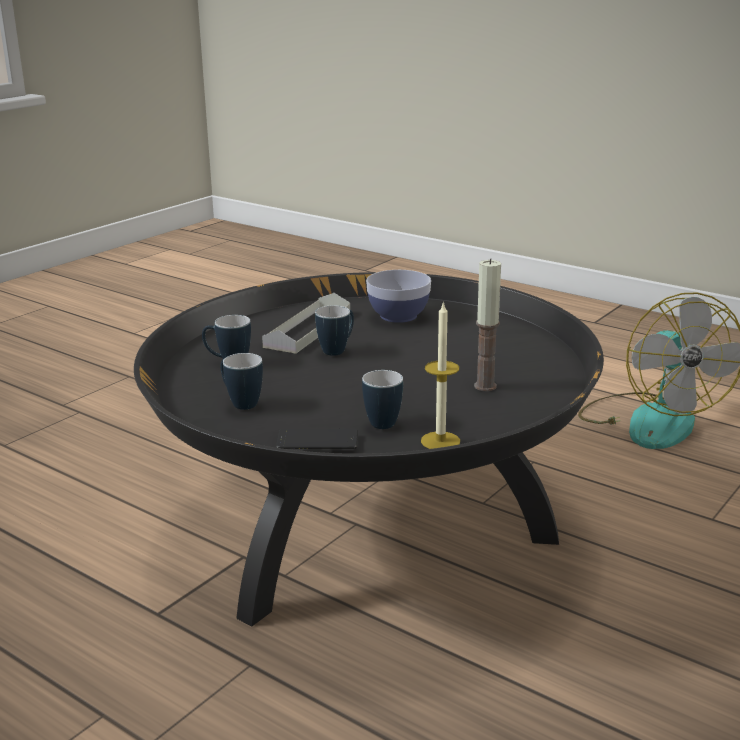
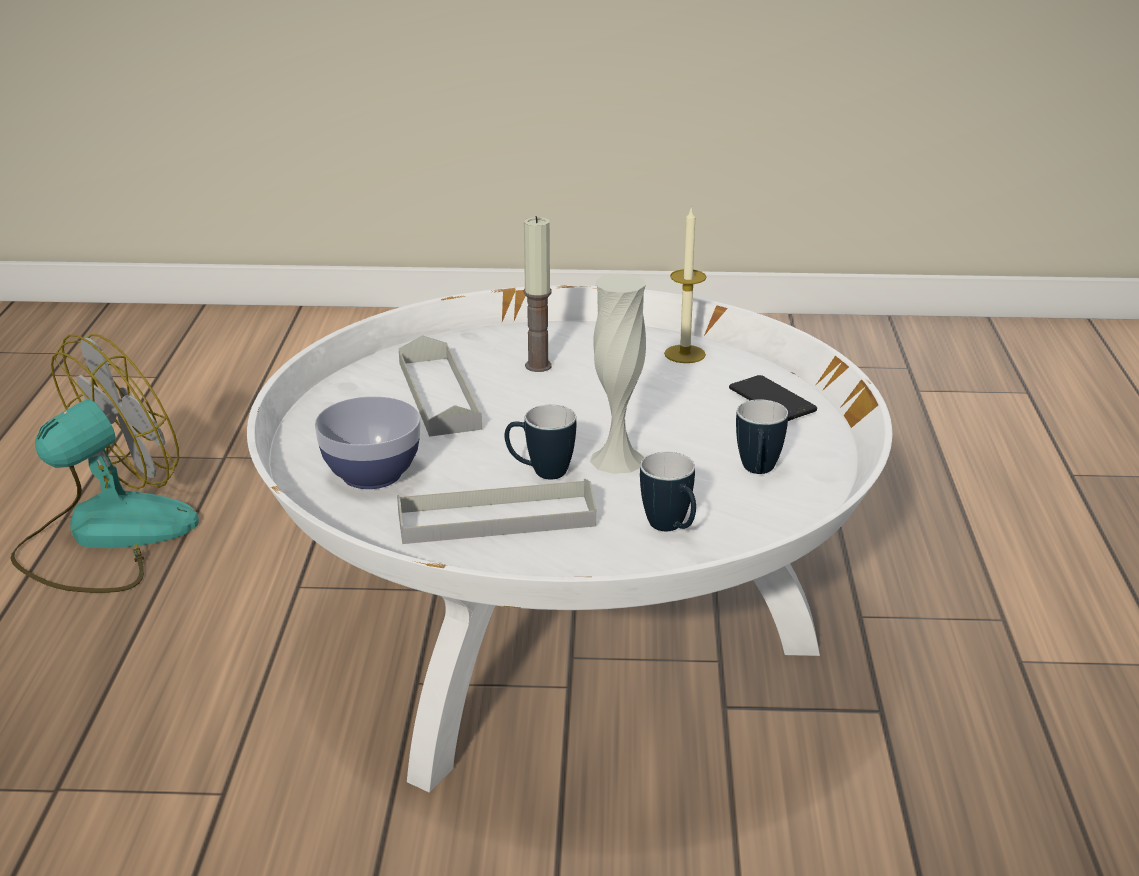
camera: 125 degrees left, 5 degrees up
(320, 371) = (617, 459): none -> white vase
(372, 528) = (569, 642): black coffee table -> white coffee table
(379, 421) = (687, 390): mug -> none
(477, 349) = (439, 395): none -> grey tray

